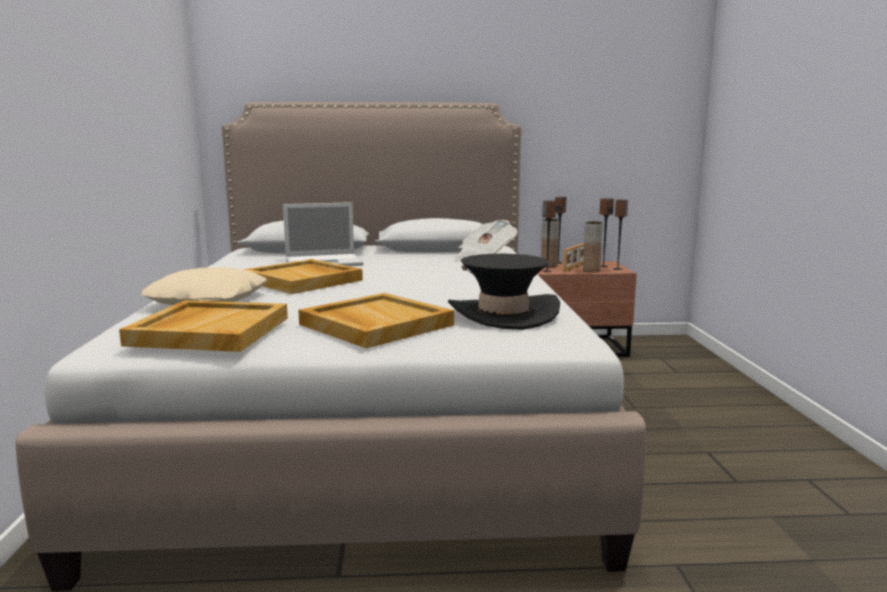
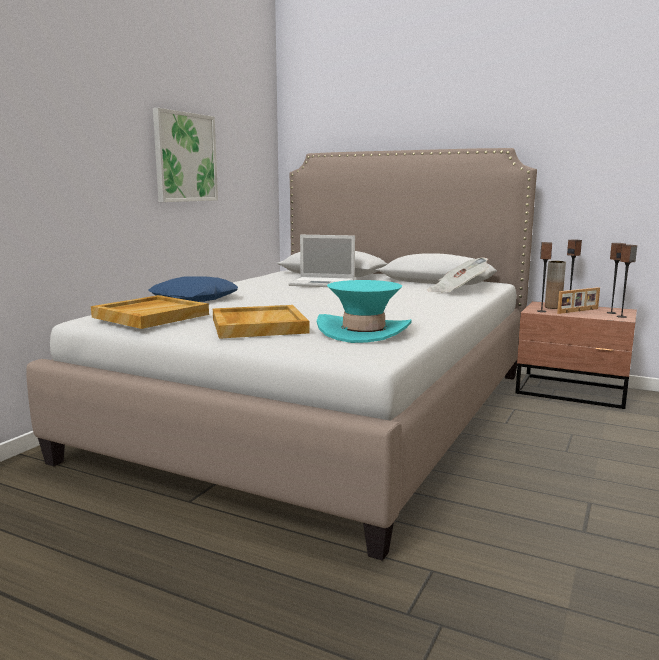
camera: 30 degrees right, 0 degrees up
(120, 103) = (185, 157): none -> picture
(209, 300) = (194, 299): beige pillow -> blue pillow
(304, 280) = (277, 293): beige tray -> none
(503, 314) = (364, 331): black hat -> turquoise hat
(591, 270) = (589, 315): brown vase -> none

